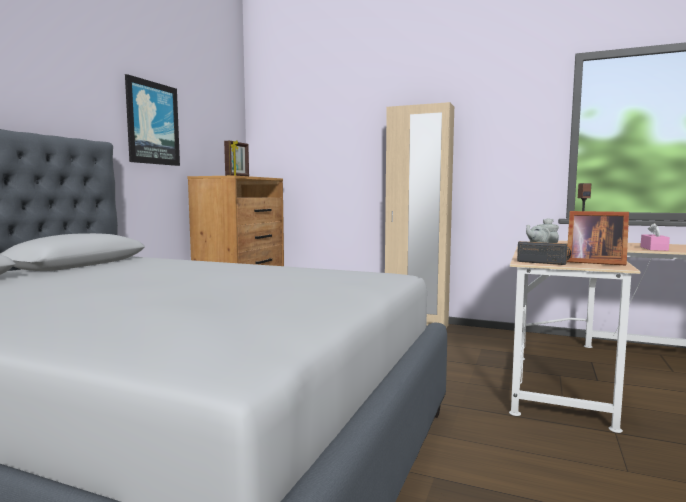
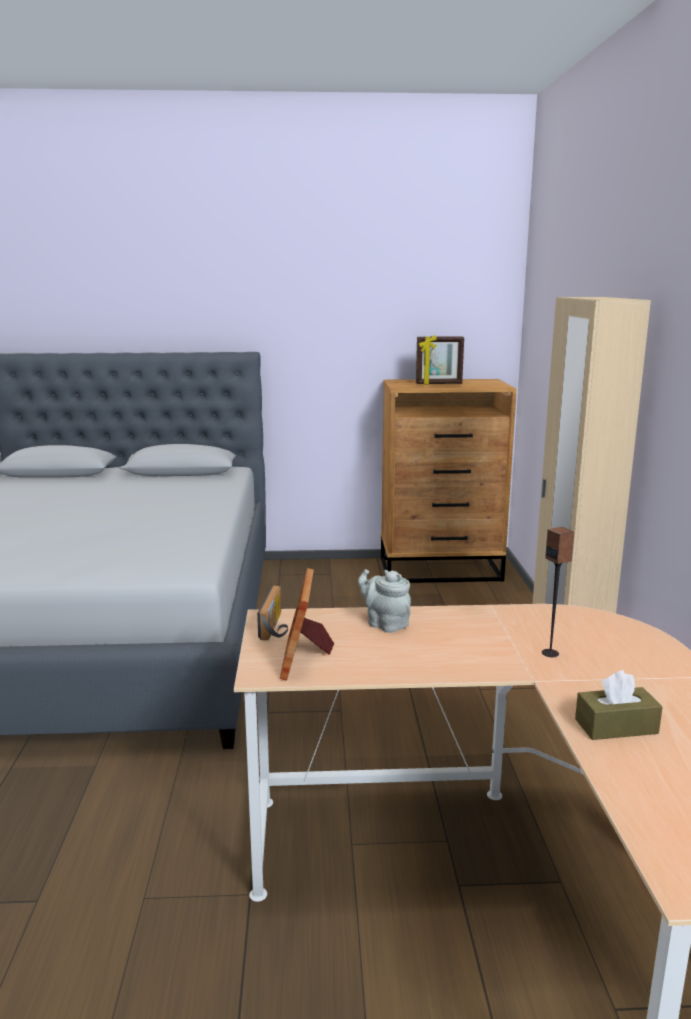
camera: 65 degrees right, 10 degrees up
(152, 123) = (331, 320): picture -> none
(654, 248) = (616, 726): pink tissue box -> brown tissue box

